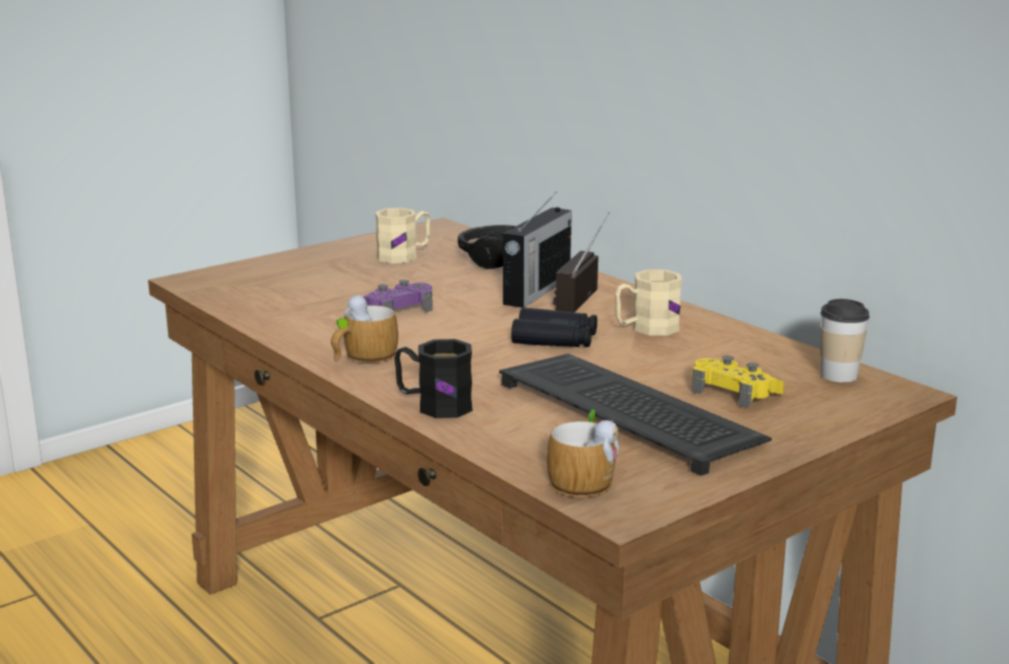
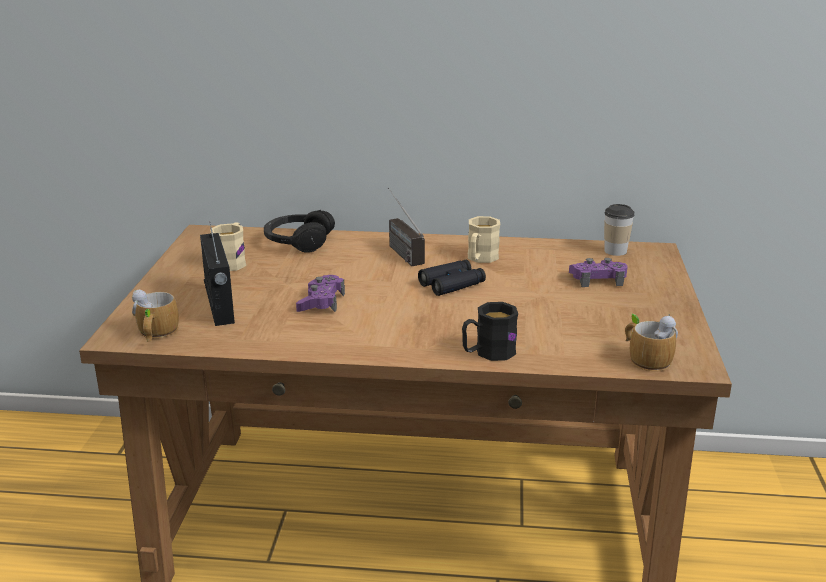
camera: 45 degrees left, 5 degrees up
(362, 357) = (377, 341): mug -> mug (156, 333)
(536, 291) = (371, 257): radio -> radio (219, 306)
(632, 414) = (585, 312): keyboard -> none
(735, 392) = (597, 279): yellow game controller -> purple game controller

